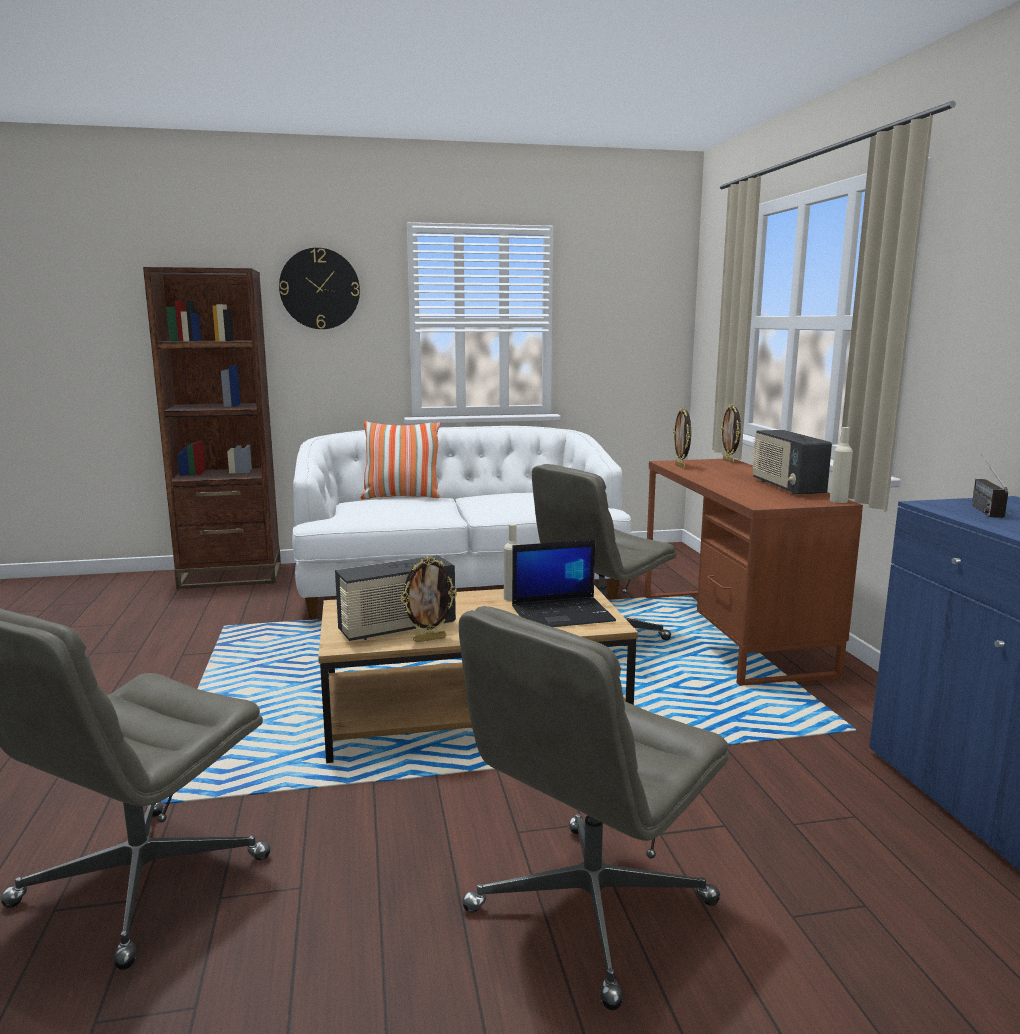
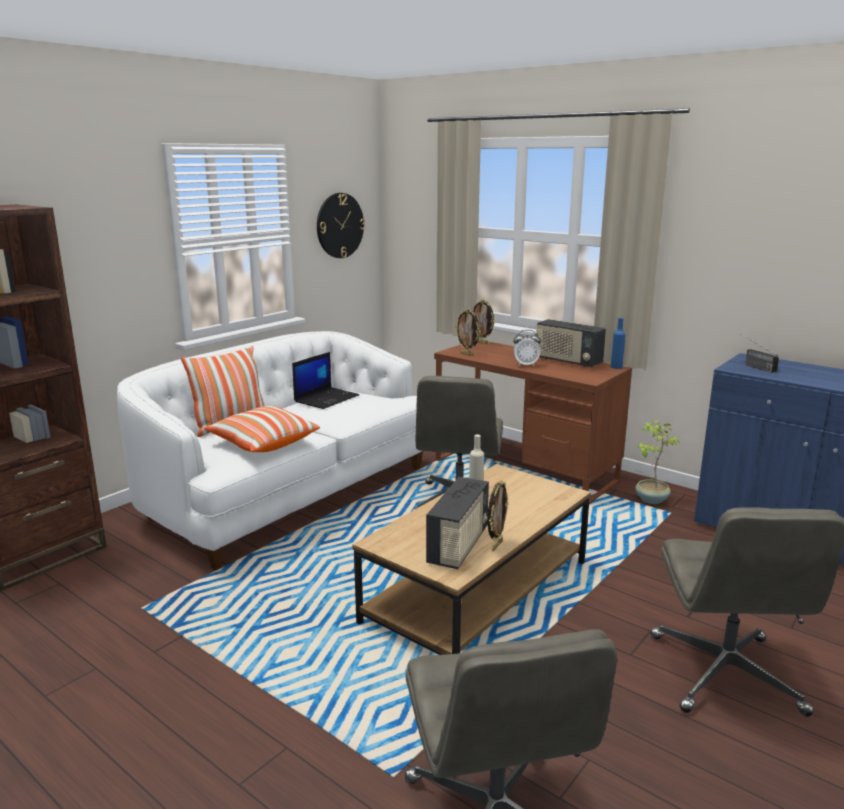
camera: 40 degrees left, 5 degrees up
(320, 289) = (83, 218): wall clock -> wall clock (340, 225)
(391, 511) = (262, 443): none -> pillow
(563, 614) = (529, 494): laptop -> laptop (326, 398)
(721, 482) = (525, 365): none -> alarm clock
(838, 501) = (616, 367): beige bottle -> blue bottle
(852, 708) = (650, 499): none -> potted plant

